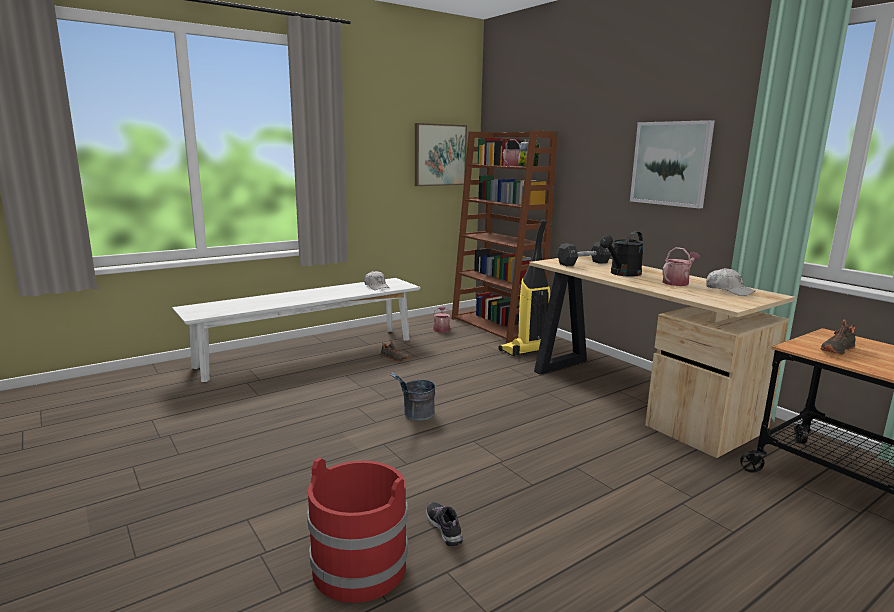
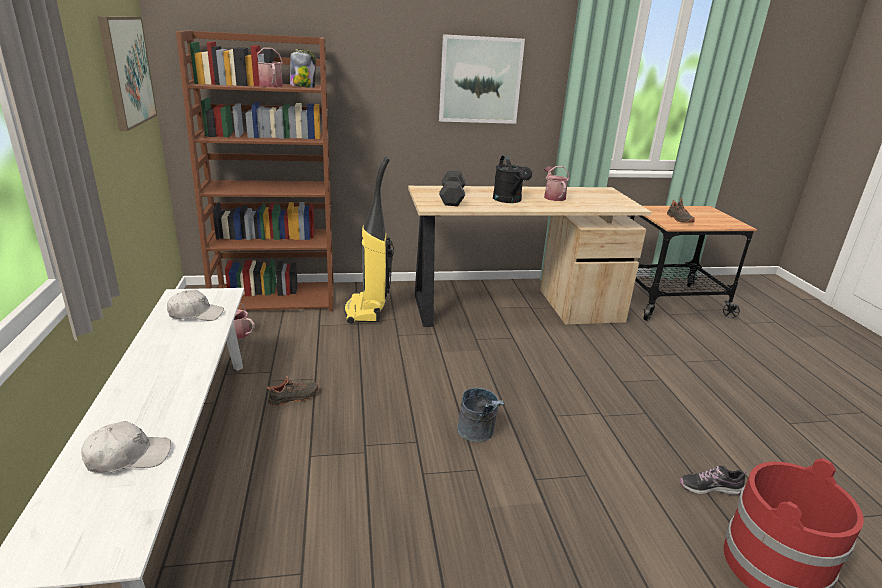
camera: 65 degrees left, 10 degrees up
(728, 290) = (588, 194): white cap -> white cap (128, 456)

